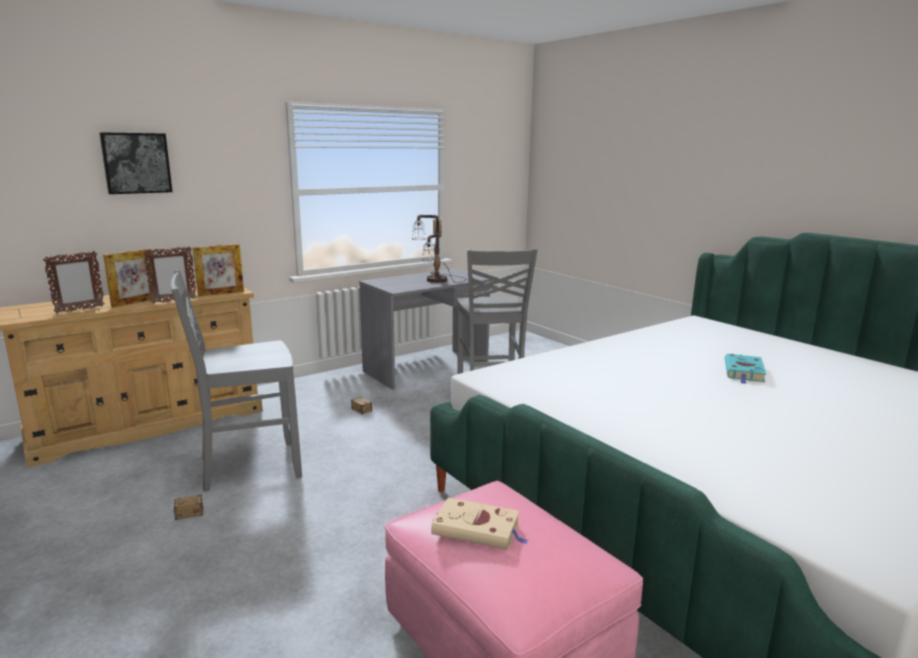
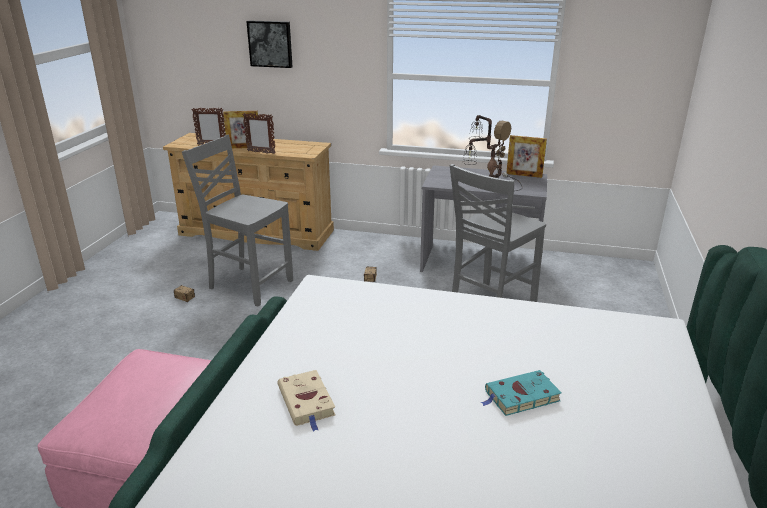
camera: 50 degrees right, 10 degrees up
(221, 293) = (296, 153): picture frame -> picture frame (524, 175)
(478, 529) = (137, 378): beige book -> beige book (307, 402)

